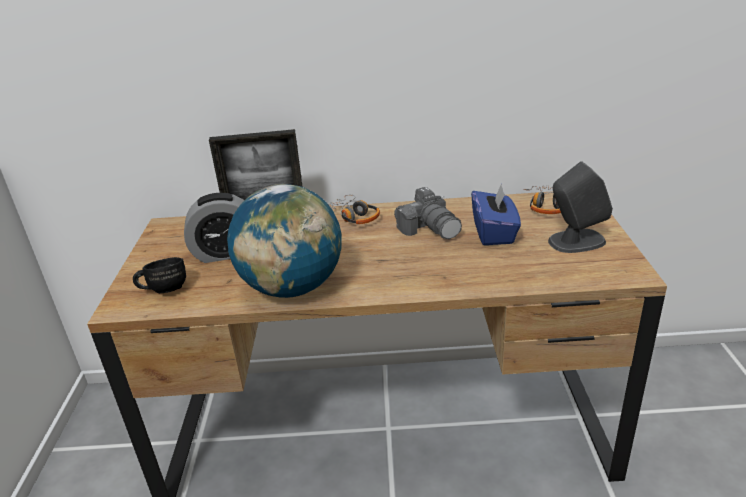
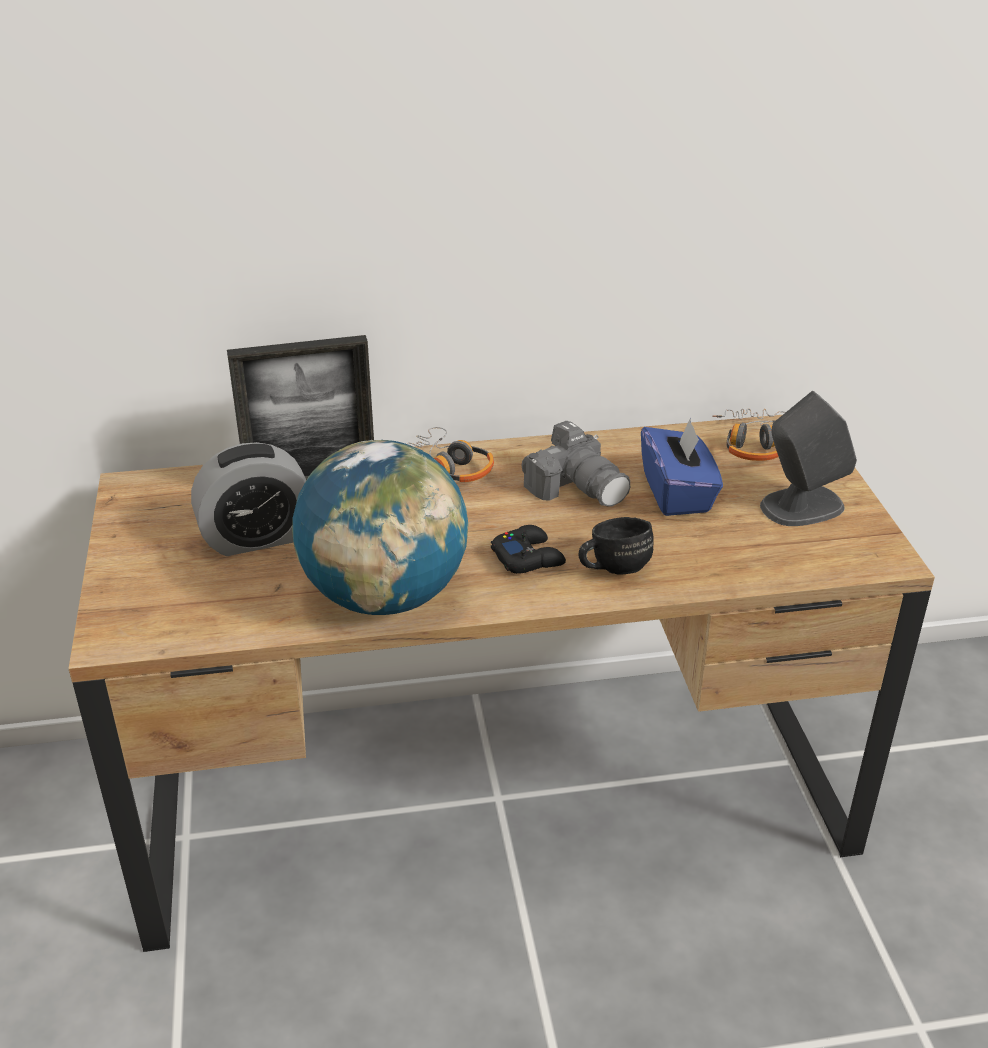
camera: 10 degrees left, 5 degrees up
(164, 289) = (175, 605): black mug -> black mug (612, 567)
(389, 267) = (528, 557): none -> black game controller

